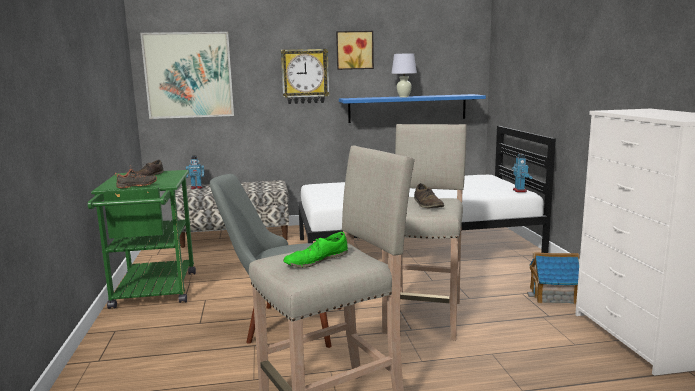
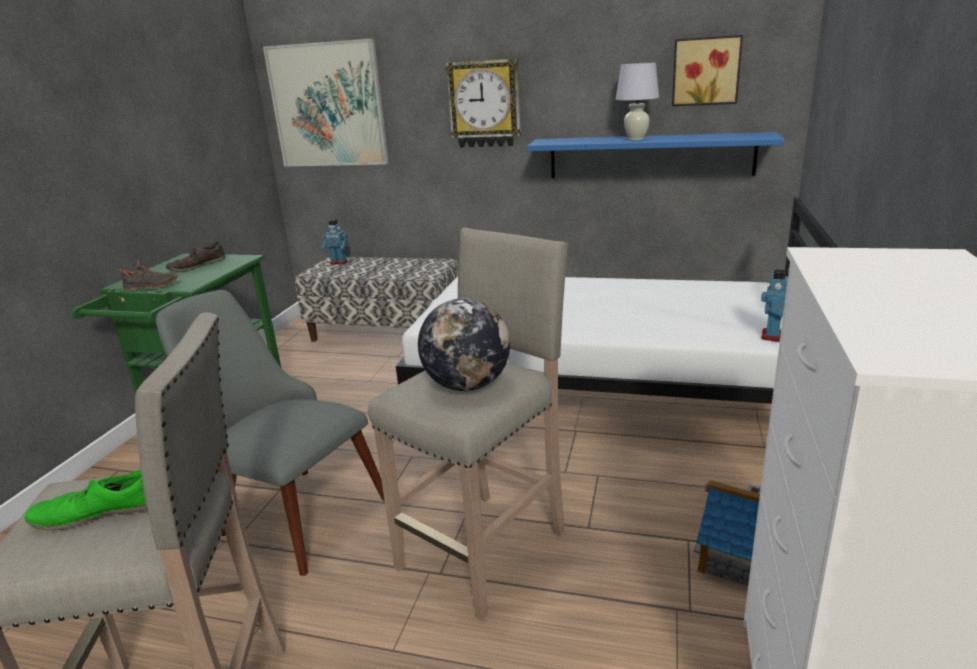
camera: 25 degrees right, 10 degrees up
(354, 50) = (562, 59): picture -> picture (706, 71)
(428, 204) = (467, 385): brown shoe -> globe

